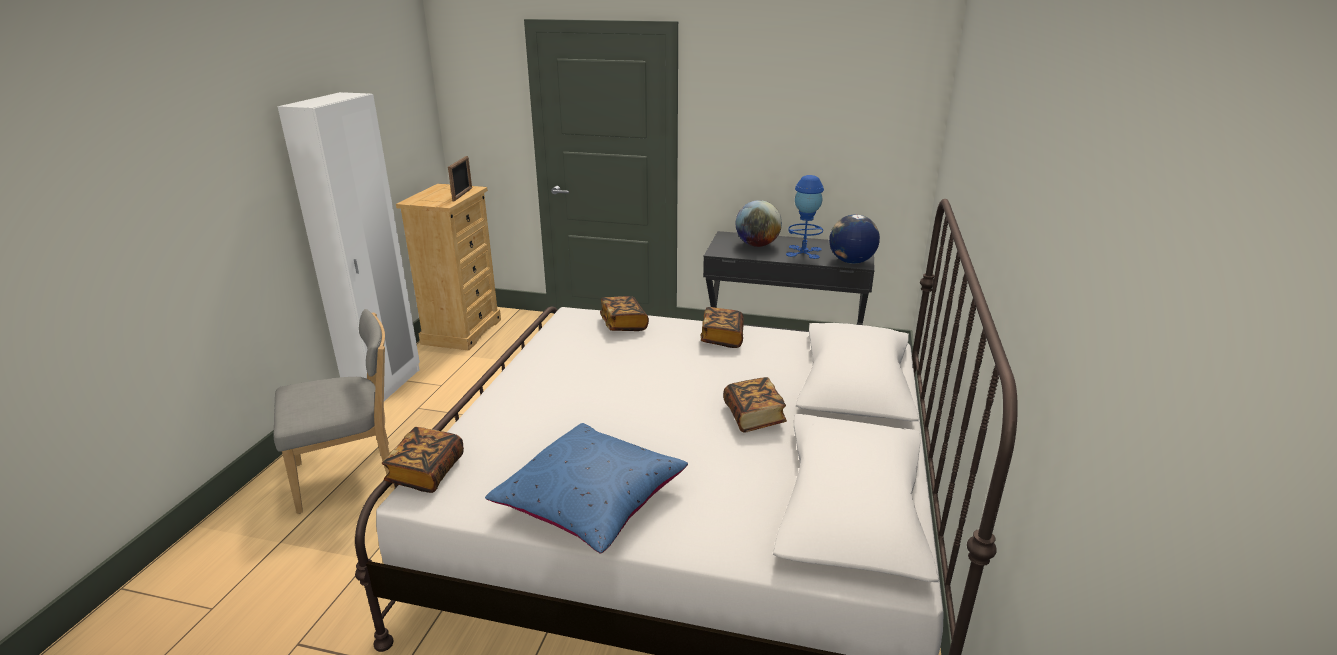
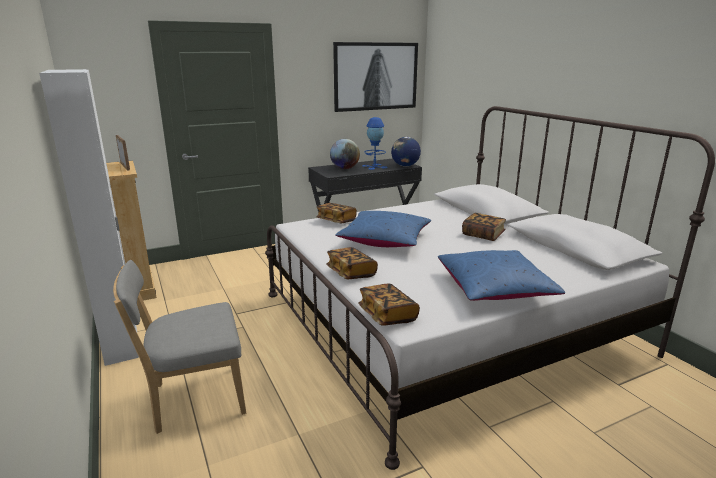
camera: 40 degrees left, 5 degrees down
(352, 474) = (193, 400): grey chair -> grey chair turned 135 degrees counterclockwise
(618, 374) = (384, 240): none -> blue pillow
(722, 338) = (400, 212): book -> book (351, 273)
(846, 107) = (376, 76): none -> picture

